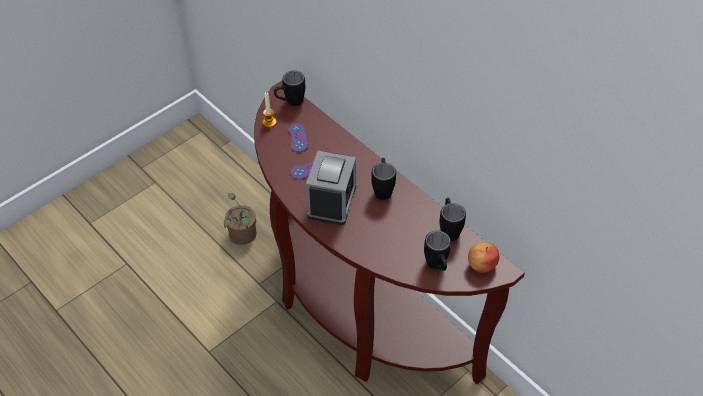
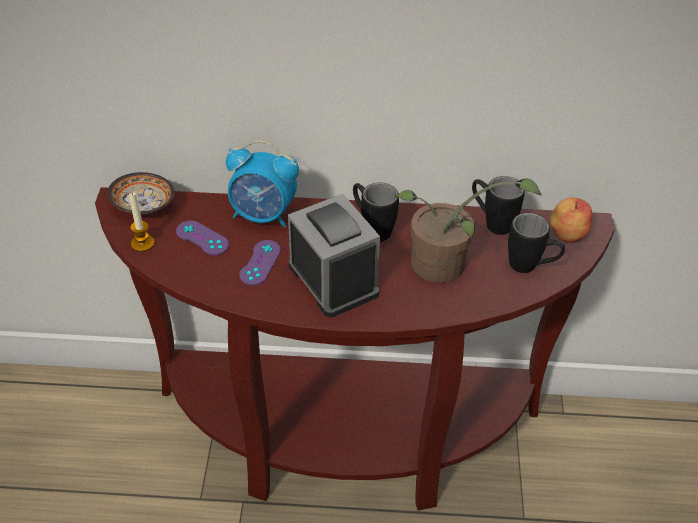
camera: 45 degrees left, 5 degrees down
(242, 237) = (122, 461): potted plant -> potted plant (445, 267)
(290, 103) = (143, 206): black mug -> bowl
(339, 145) = (263, 215): none -> alarm clock

